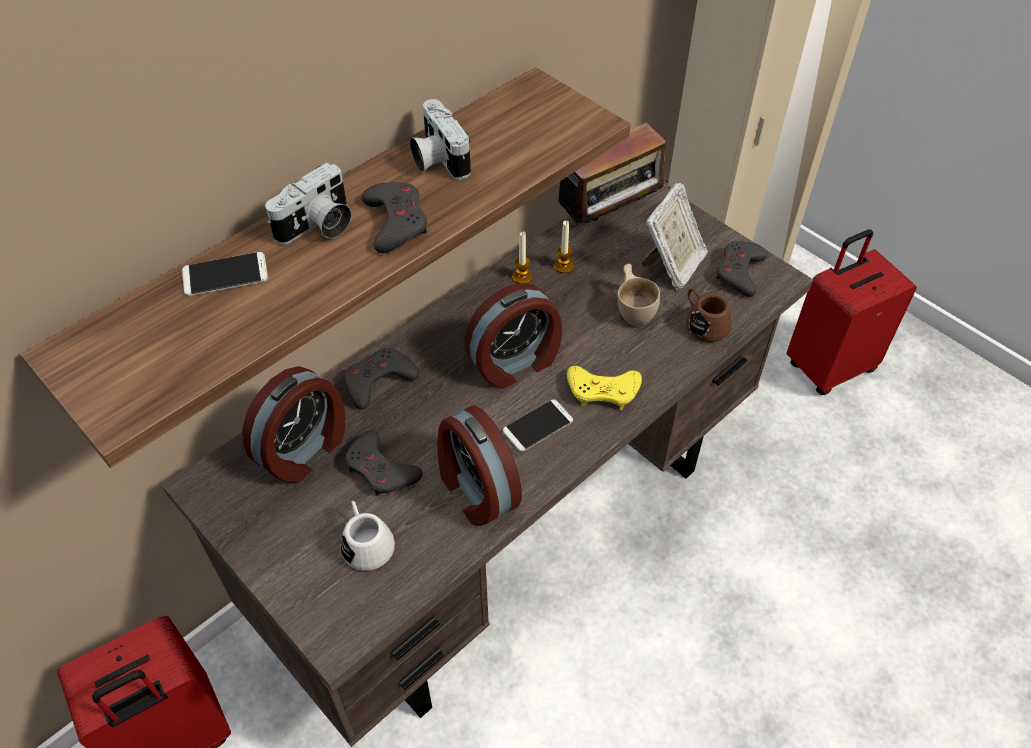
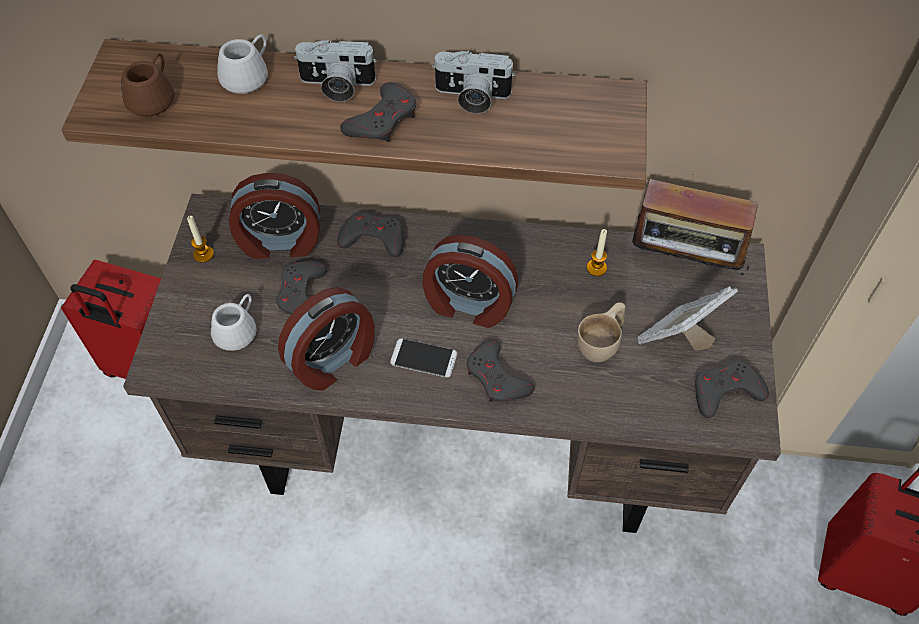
camera: 50 degrees right, 5 degrees up
(225, 275) = (248, 75): phone -> white mug
(437, 159) = (471, 97): camera -> camera turned 105 degrees counterclockwise
(476, 490) = (333, 360): alarm clock -> alarm clock turned 150 degrees counterclockwise
(522, 276) = (556, 250): candle -> candle (203, 254)
(603, 391) = (497, 378): yellow game controller -> grey game controller
(672, 266) = (677, 339): picture frame -> picture frame turned 150 degrees clockwise
(703, 323) = (637, 401): brown mug -> brown mug (154, 96)

